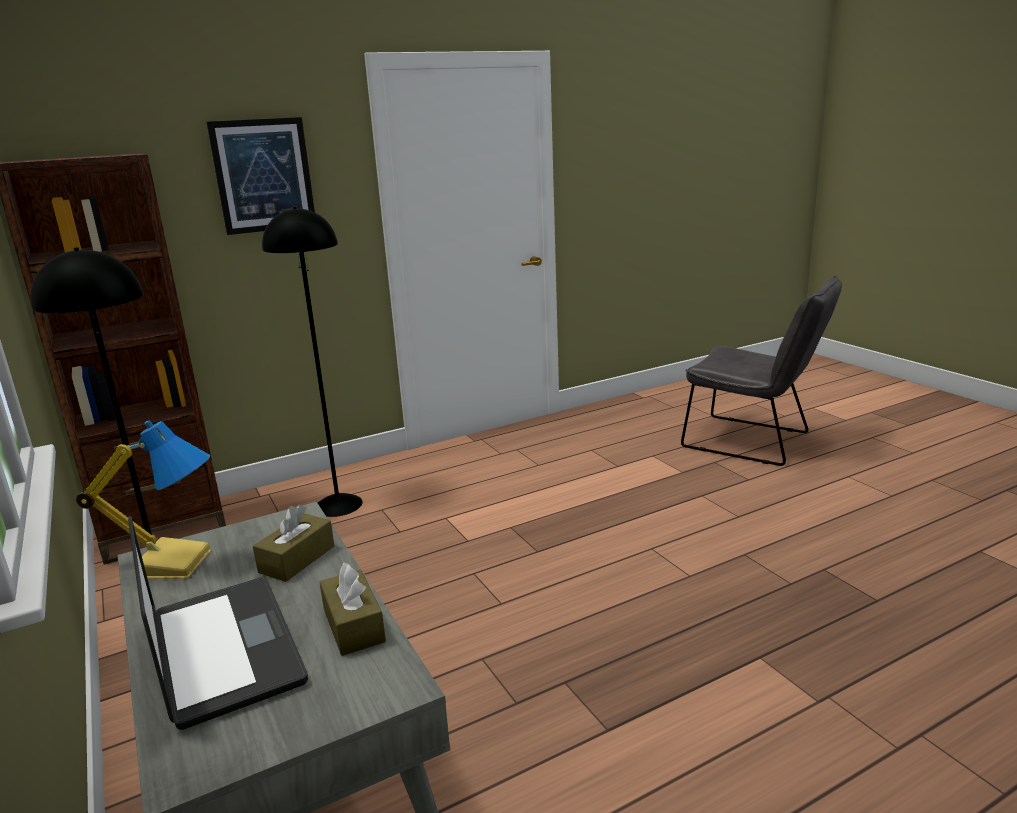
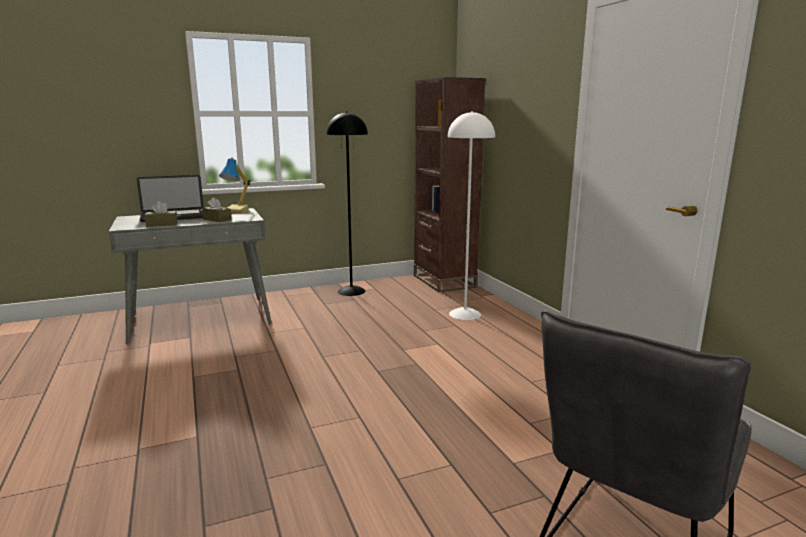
camera: 95 degrees right, 5 degrees down
(263, 175) = (525, 94): picture -> none
(337, 505) = (465, 314): black floor lamp -> white floor lamp

